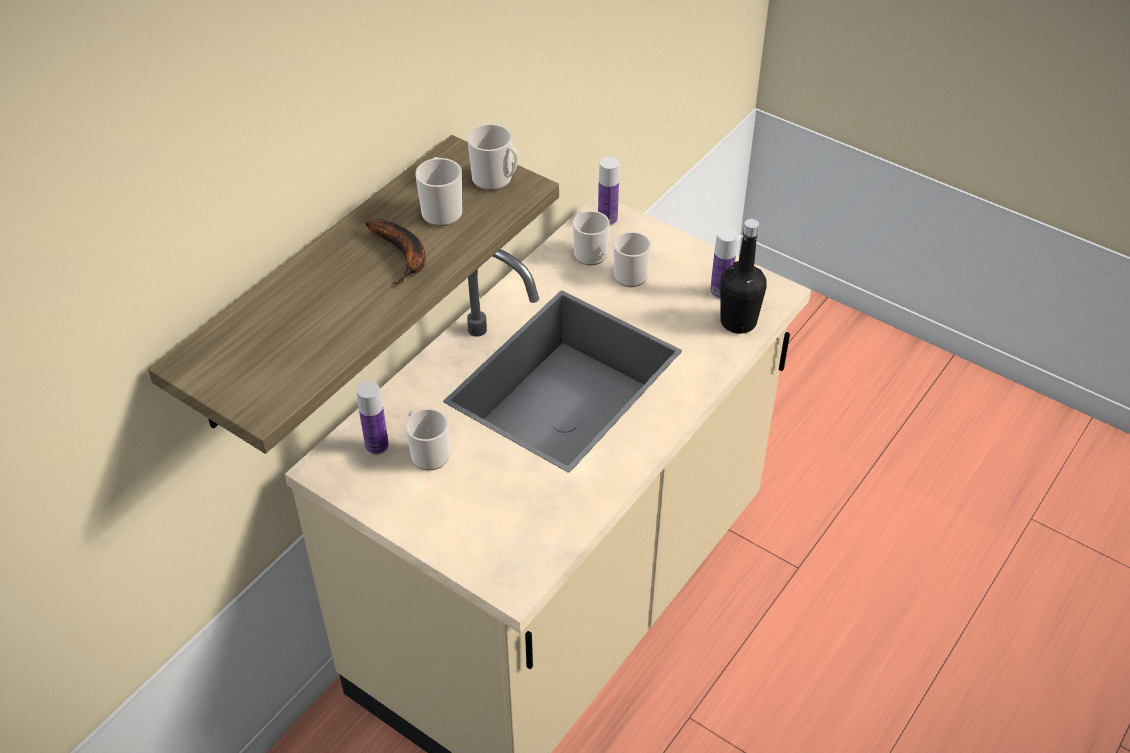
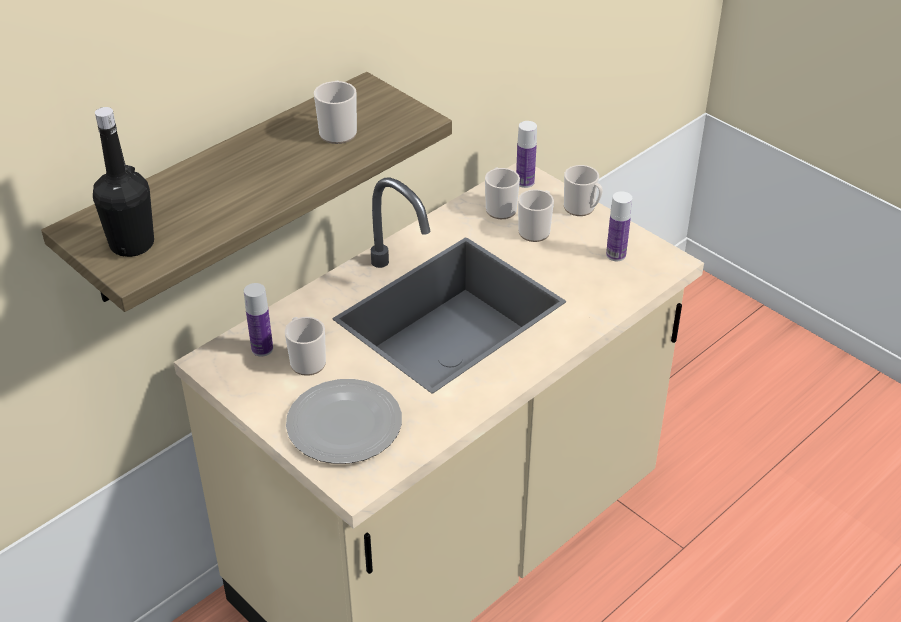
camera: 10 degrees right, 5 degrees down
(403, 255) = (292, 163): banana -> none
(485, 519) = (344, 423): none -> plate
(496, 180) = (395, 111): mug -> mug (582, 208)
(738, 322) = (626, 283): black bottle -> black bottle (132, 244)

